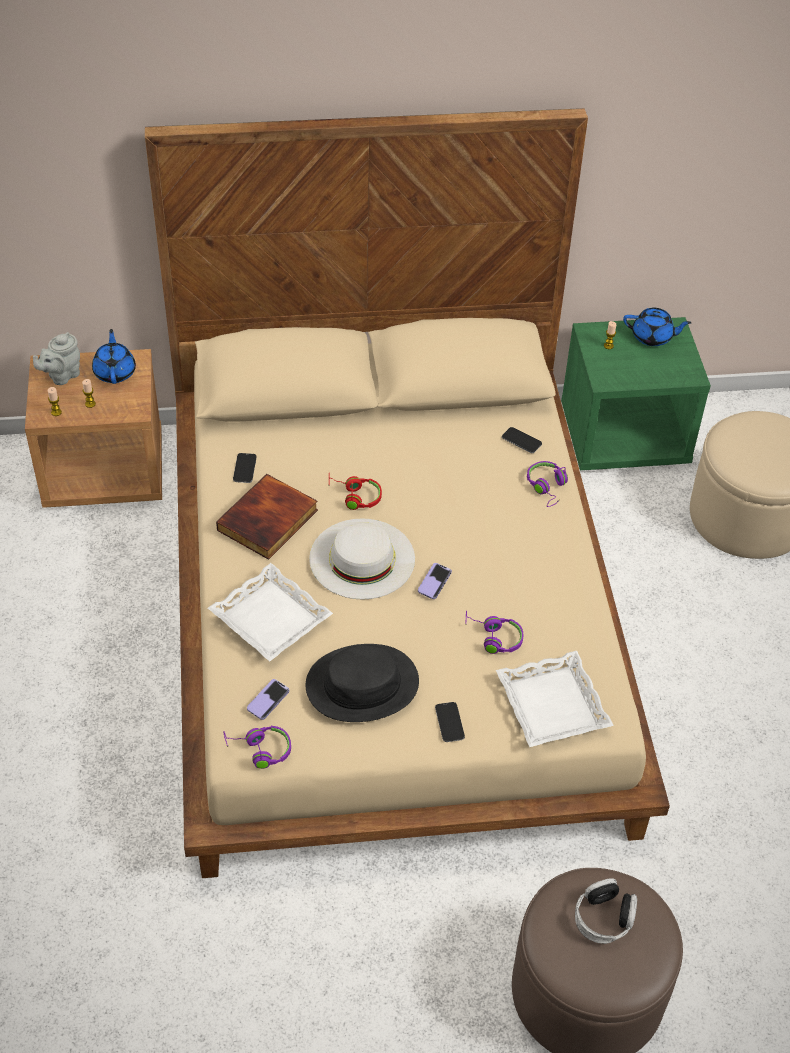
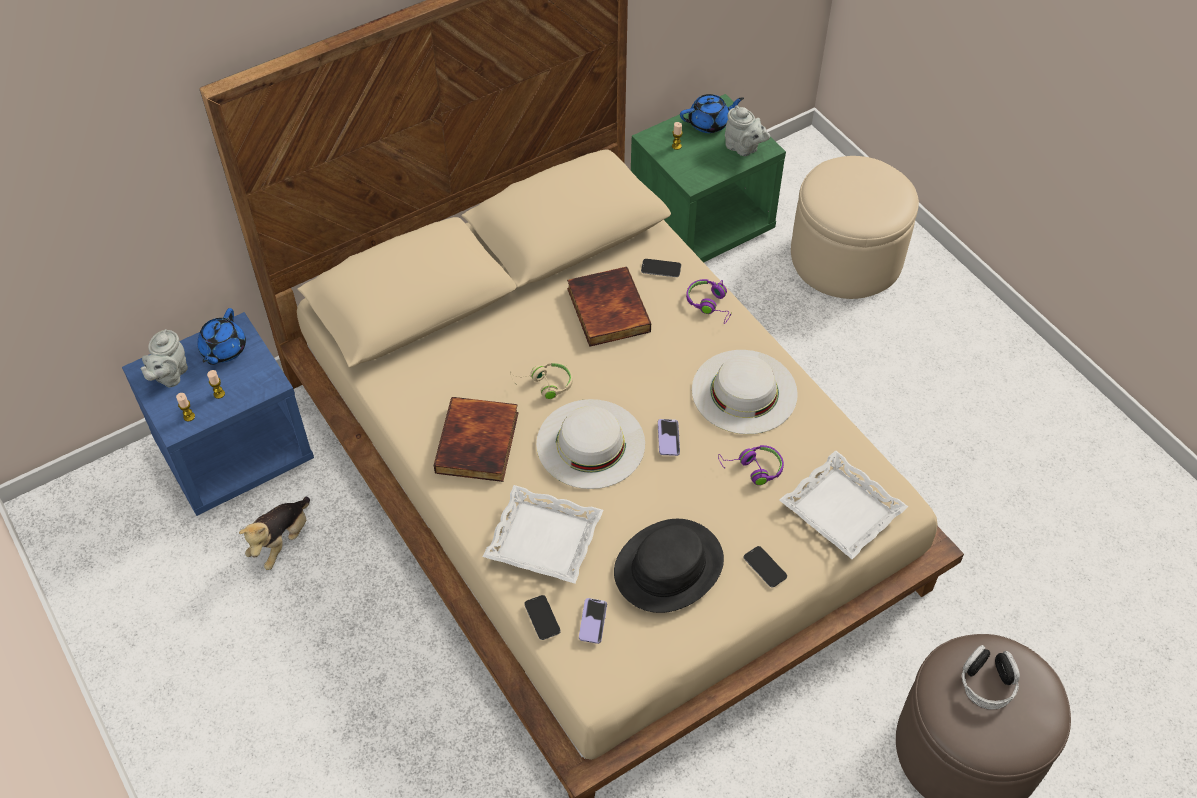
camera: 25 degrees left, 5 degrees up
(97, 556) = (281, 541): none -> plush toy
(105, 471) = (235, 452): brown nightstand -> blue nightstand
(115, 372) = (223, 350): blue teapot -> blue teapot turned 135 degrees counterclockwise
(244, 468) = (421, 399): phone -> phone (542, 618)
(259, 750) = (614, 674): purple headphones -> none
(354, 496) = (544, 384): red headphones -> beige headphones
(449, 456) = (606, 310): none -> book
(529, 570) = (744, 391): none -> white hat
(671, 369) = (743, 148): none -> grey teapot

